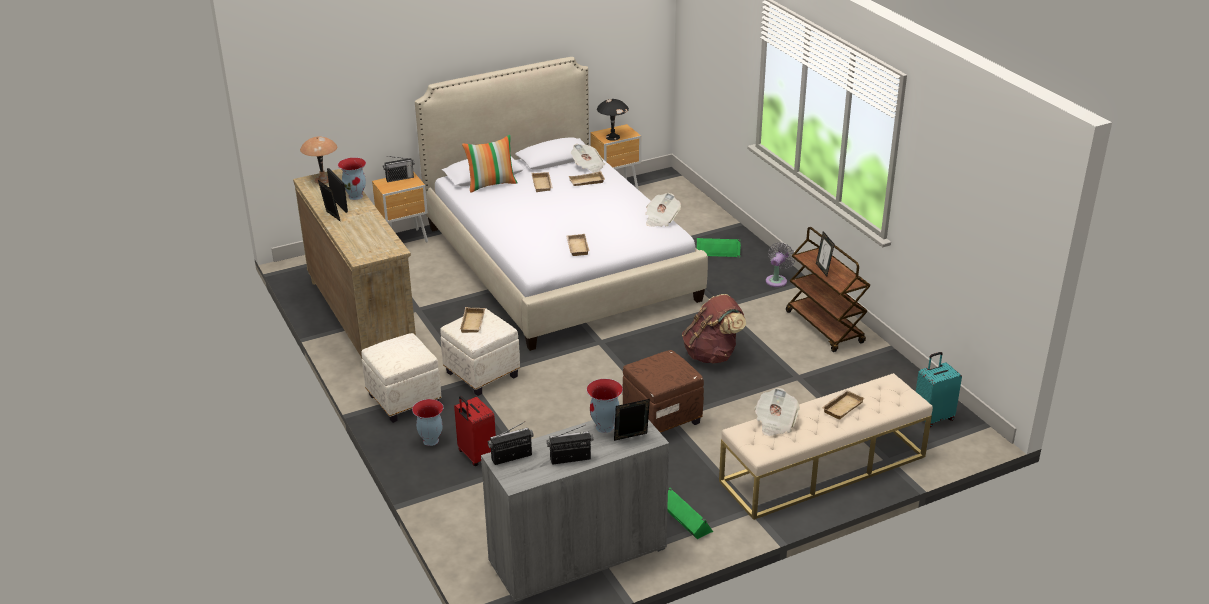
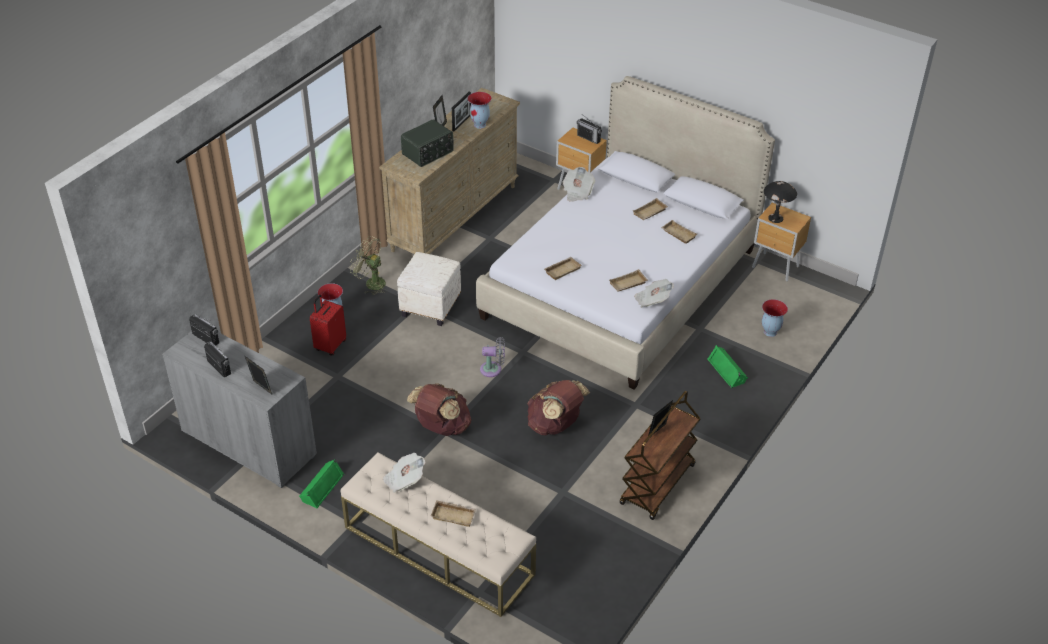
camera: 60 degrees right, 10 degrees up
(323, 180) = (491, 100): brown table lamp -> none
(366, 234) = (428, 153): none -> radio
(405, 400) = (371, 283): white ottoman -> green fan
(474, 323) = (430, 264): beige tray -> beige tray (628, 284)
(491, 184) = (624, 186): pillow -> none
(588, 167) = (705, 225): newspaper -> newspaper (577, 192)
(605, 427) = (267, 370): vase -> vase (770, 332)
(661, 419) = (441, 427): brown ottoman -> brown backpack
(777, 280) = (712, 426): grey fan -> grey fan (493, 369)
(933, 417) = (566, 606): turquoise suitcase -> none

